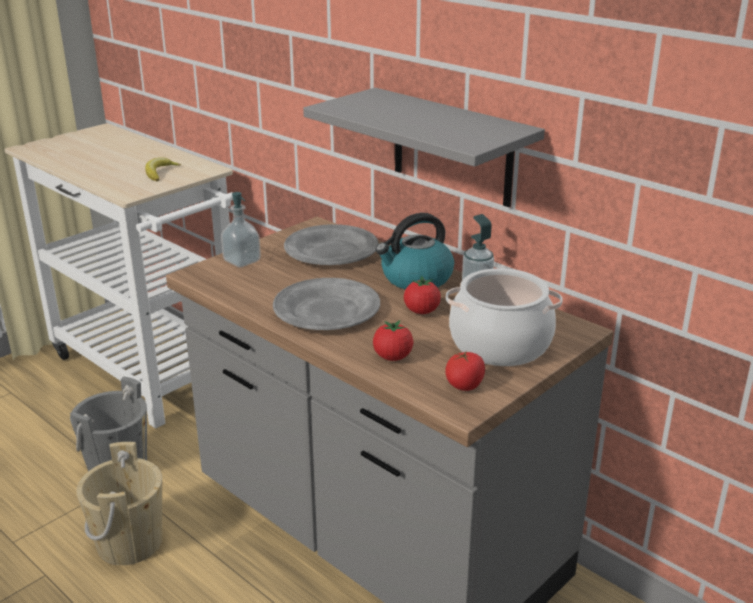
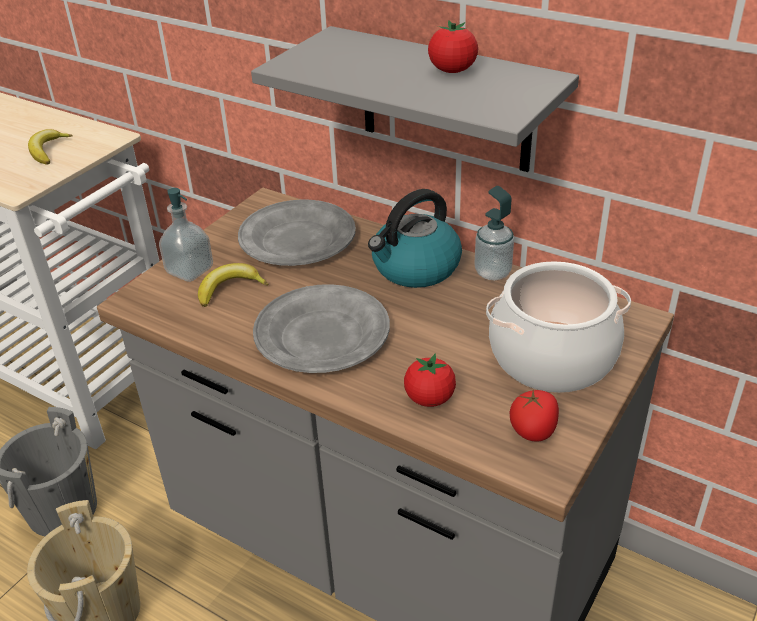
camera: 10 degrees left, 10 degrees up
(267, 275) = (230, 289): none -> banana
(421, 311) = (439, 319): tomato -> tomato (452, 70)

